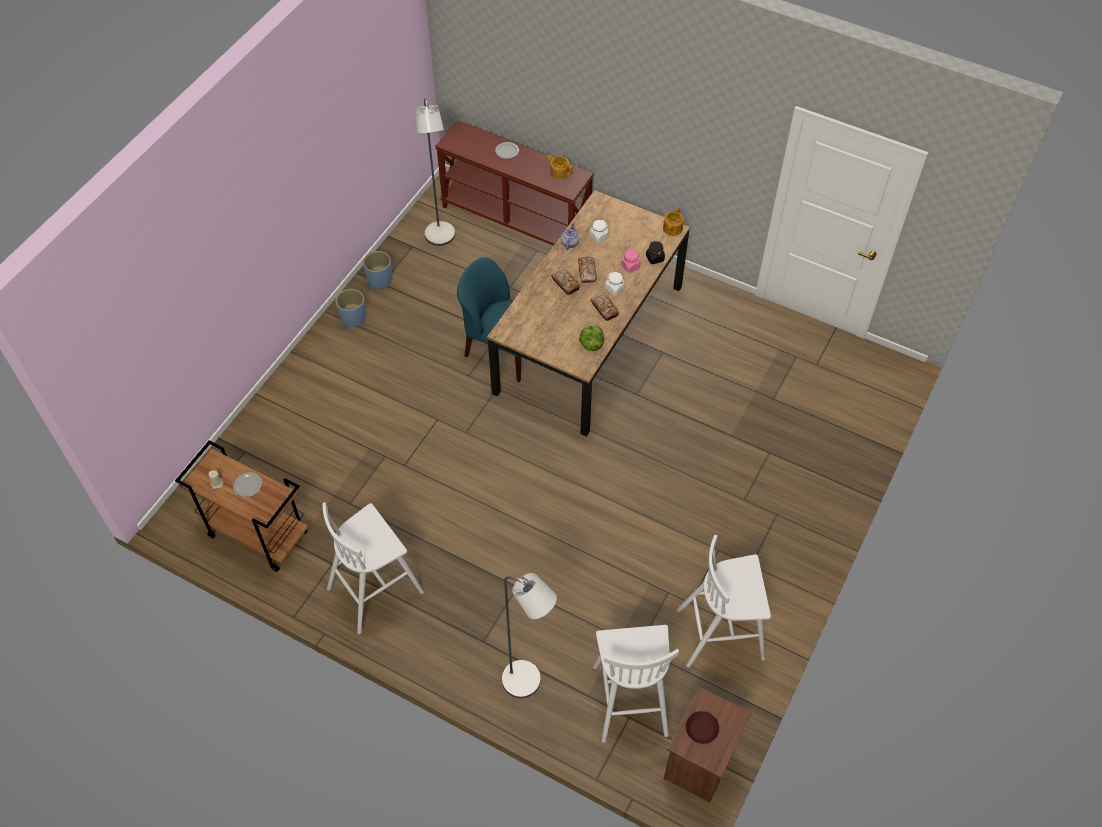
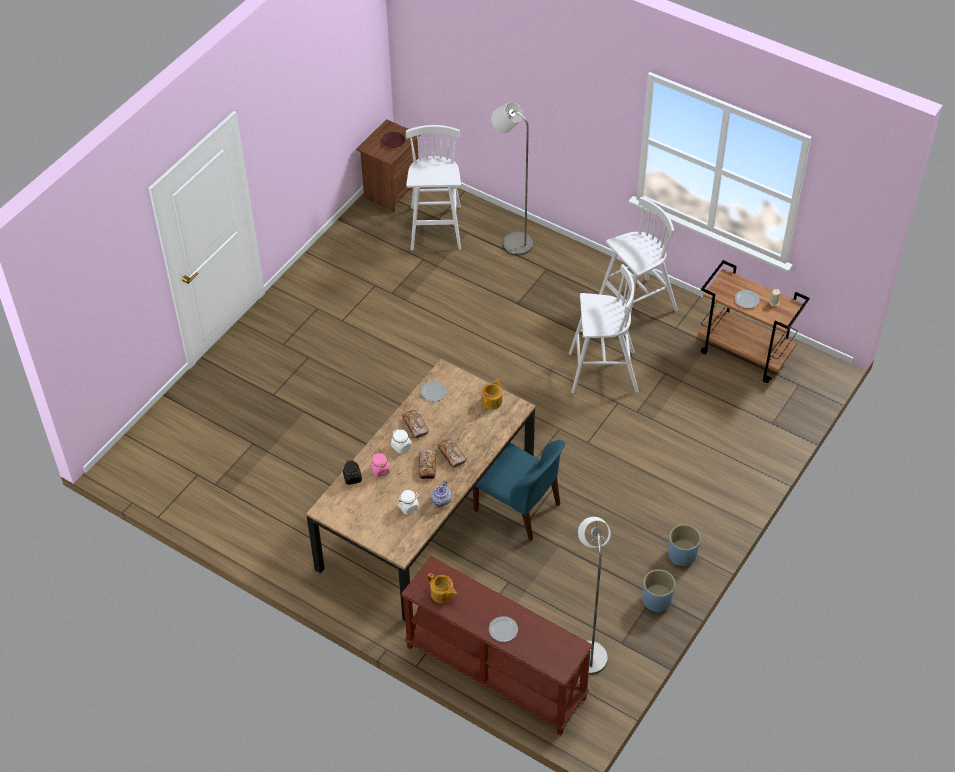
camera: 175 degrees left, 5 degrees down
(591, 344) = (433, 392): lettuce -> plate
(672, 229) = (326, 511): teapot -> teapot (492, 401)
(722, 634) = (354, 264): white stool -> white stool (601, 372)

